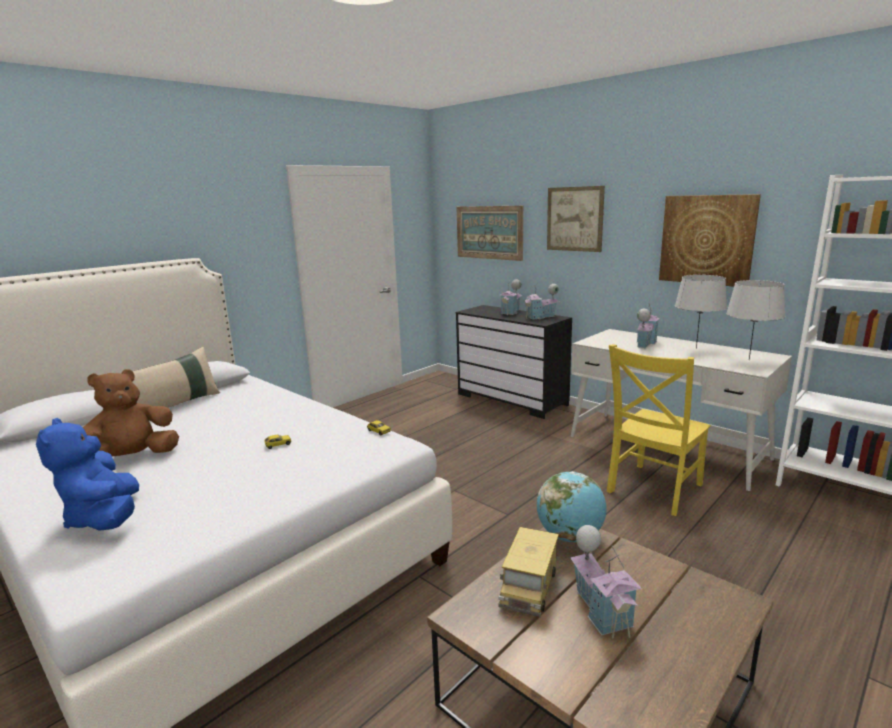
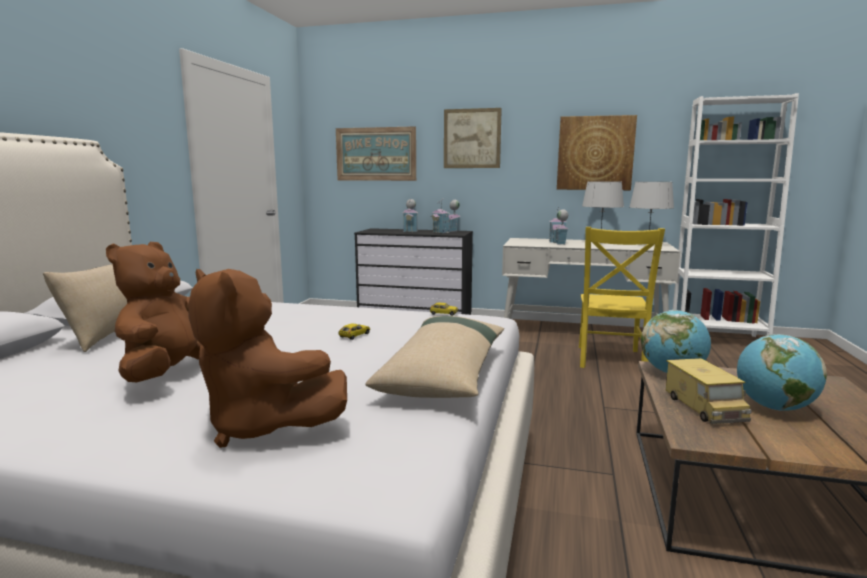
camera: 30 degrees left, 5 degrees down
(105, 518) = (263, 426): blue plush toy -> brown plush toy
(267, 499) = (445, 372): none -> beige pillow
(602, 610) = (774, 408): toy house -> globe

